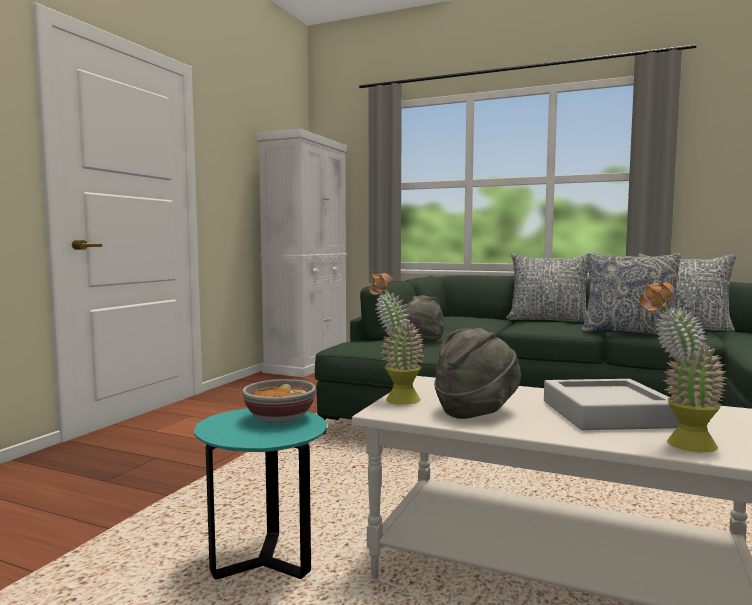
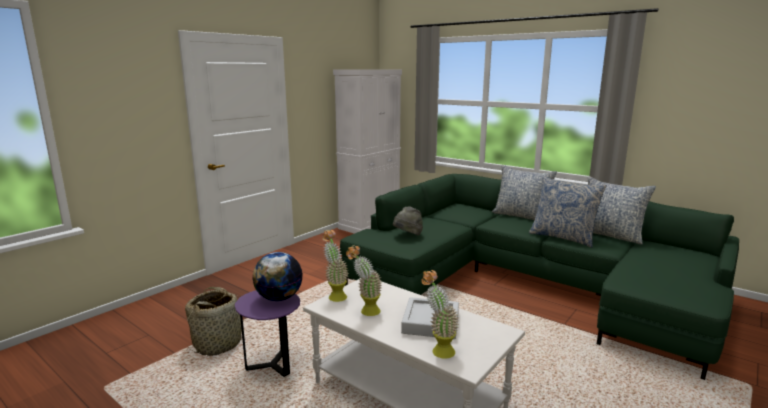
camera: 15 degrees right, 10 degrees up
(129, 541) = (218, 343): none -> basket
(264, 563) = (272, 365): turquoise side table -> purple side table
(279, 418) = (279, 298): bowl -> globe
(476, 411) = (365, 311): grey hat -> potted plant

